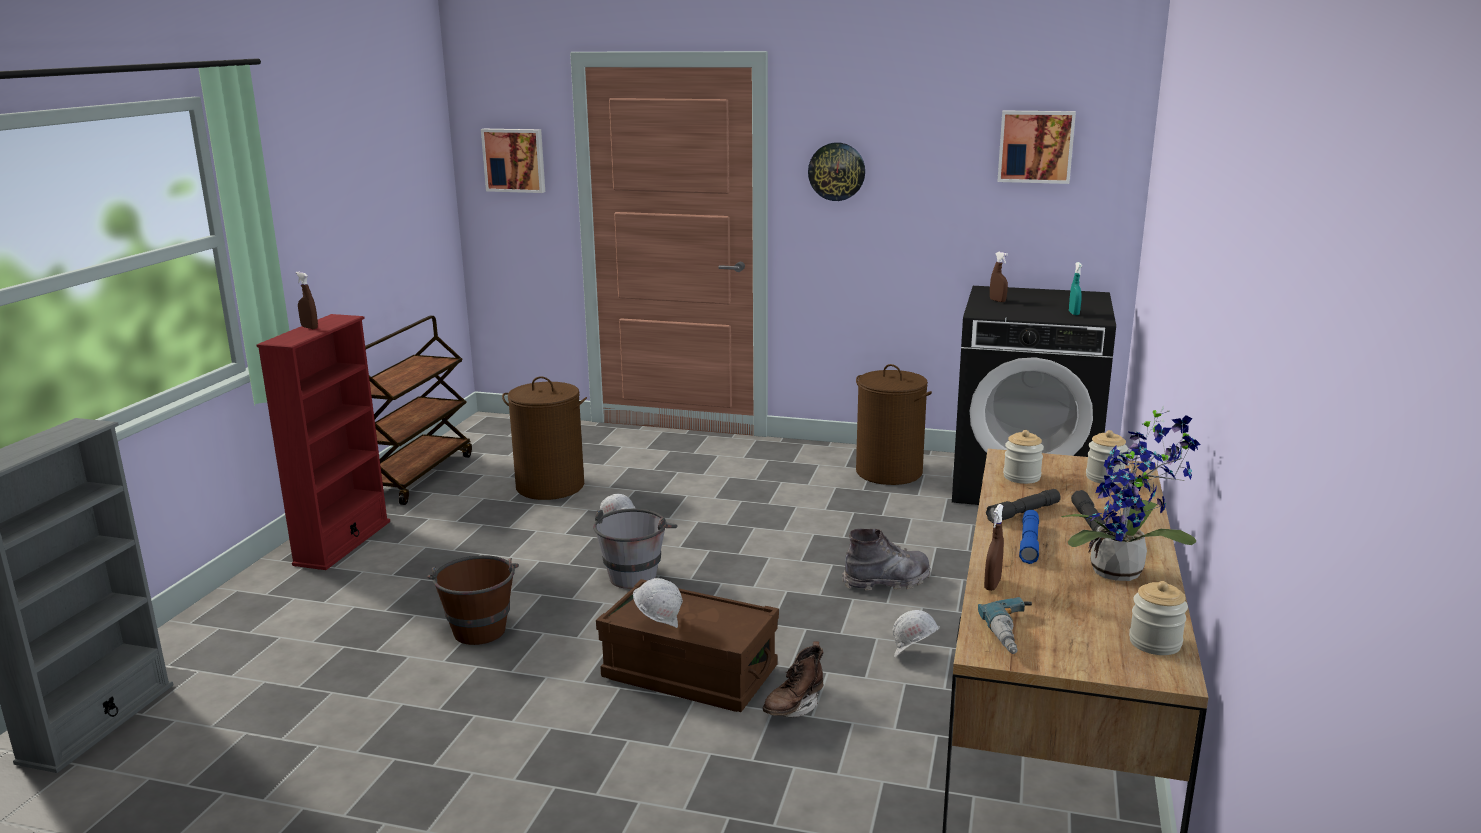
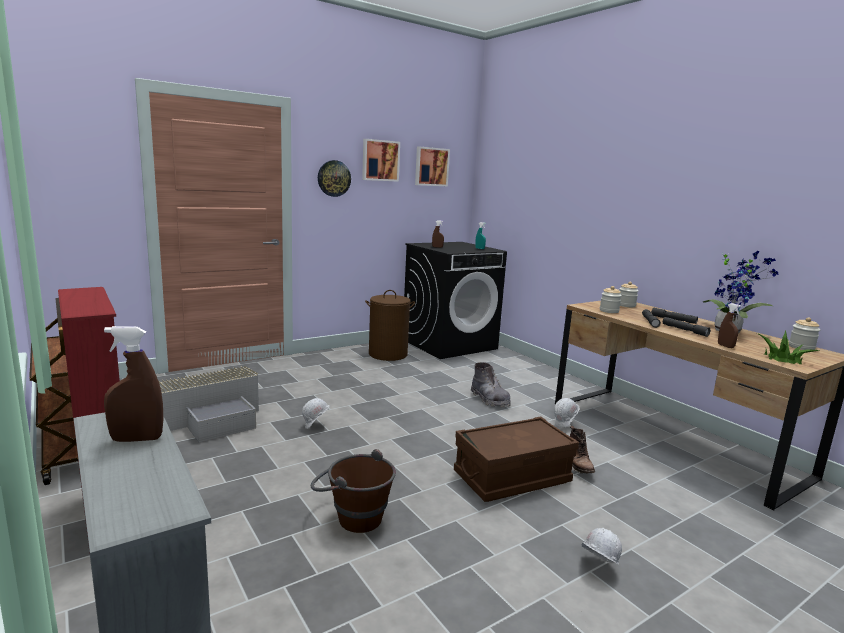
camera: 50 degrees left, 5 degrees down
(309, 327) = (78, 299): brown spray bottle -> brown spray bottle (136, 439)
(514, 160) = (78, 164): picture -> picture (380, 160)
(550, 486) = (213, 418): brown laundry basket -> grey storage box
(636, 572) = (375, 443): grey bucket -> none
(658, 625) = (516, 448): white hard hat -> white hard hat (596, 567)
(887, 581) = (489, 399): grey boot -> grey boot turned 120 degrees clockwise
(1016, 635) = (783, 358): power drill -> potted plant
(1029, 543) = (684, 330): blue flashlight -> grey flashlight

